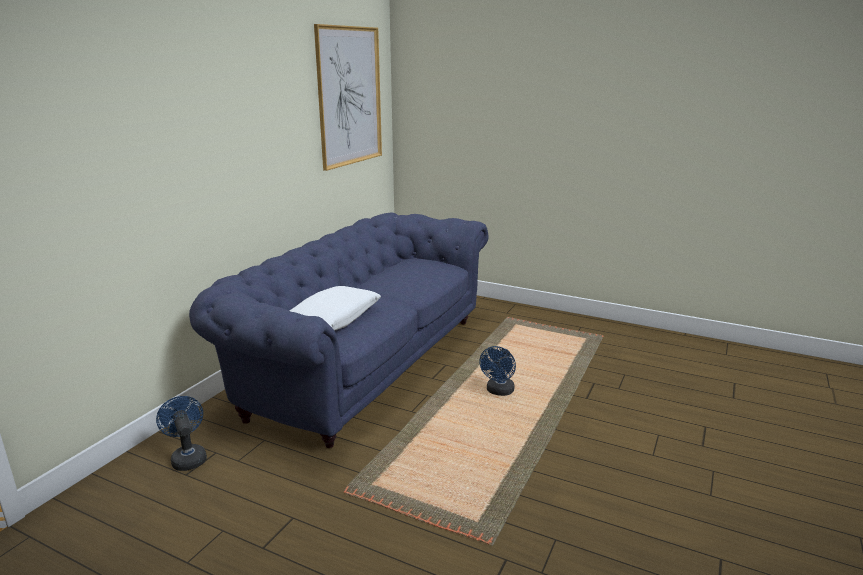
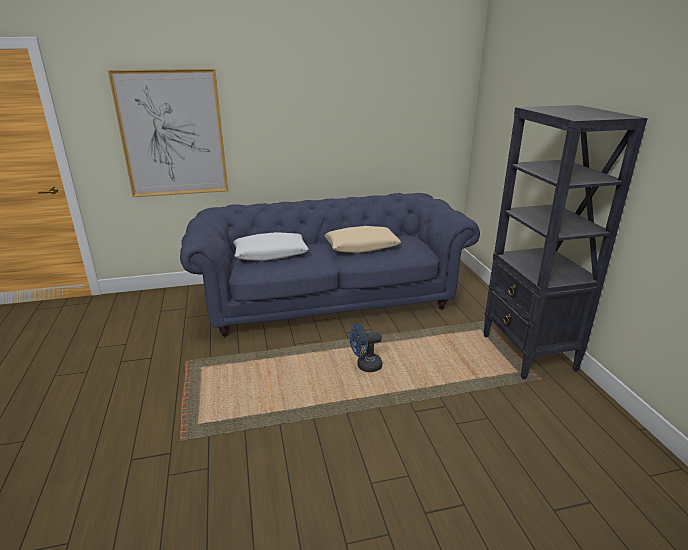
camera: 50 degrees right, 5 degrees up
(187, 457) = (174, 303): blue fan -> none
(349, 96) = (410, 86): picture -> picture (172, 134)
(398, 280) = (361, 247): none -> beige pillow
(568, 324) = (528, 353): none -> black bookcase

